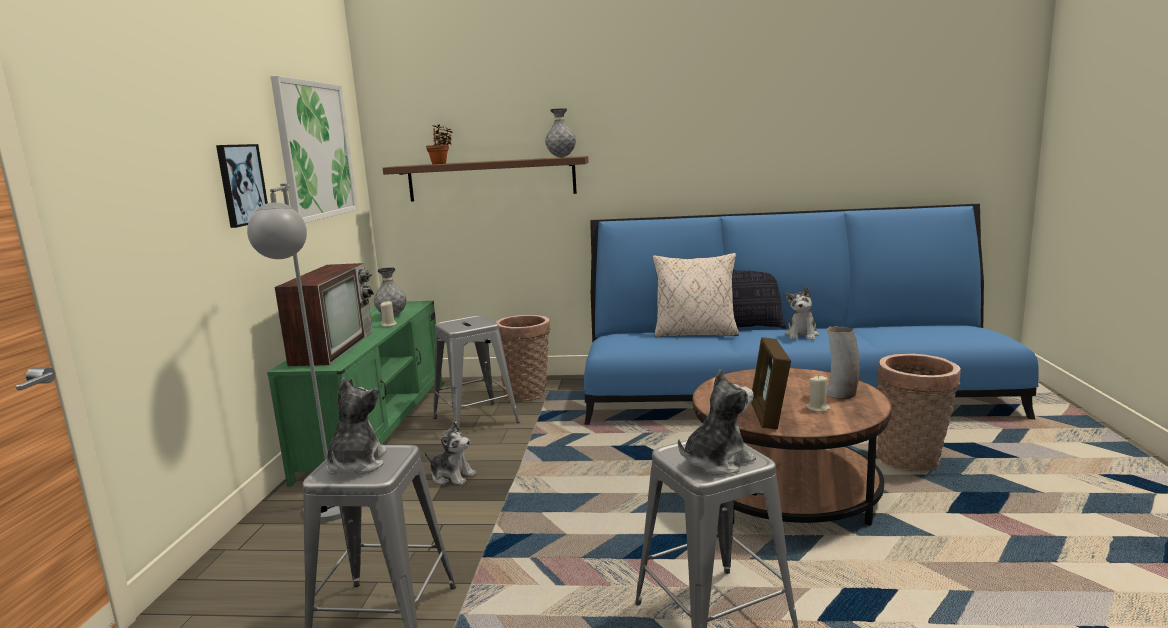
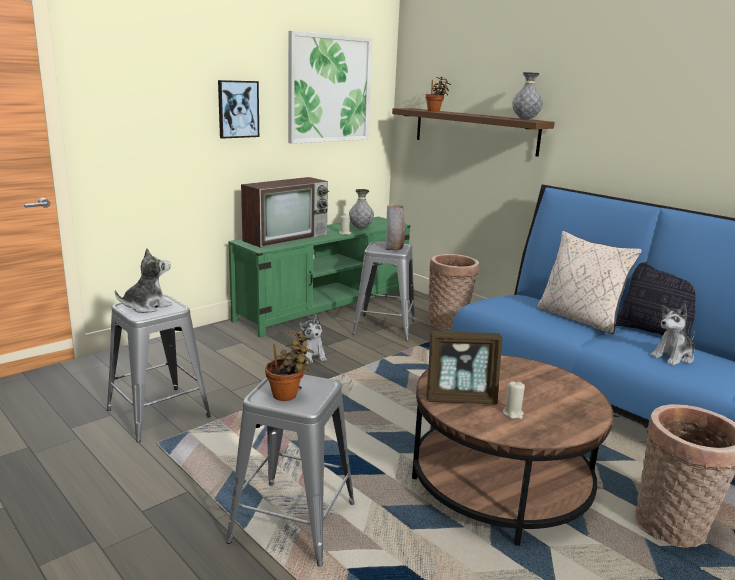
camera: 40 degrees right, 5 degrees up
(329, 518) = (220, 348): grey floor lamp -> none
(716, 462) = (287, 395): plush toy -> potted plant
(768, 416) = (461, 399): picture frame -> picture frame turned 135 degrees counterclockwise
(841, 394) = (563, 414): vase -> vase (394, 248)

